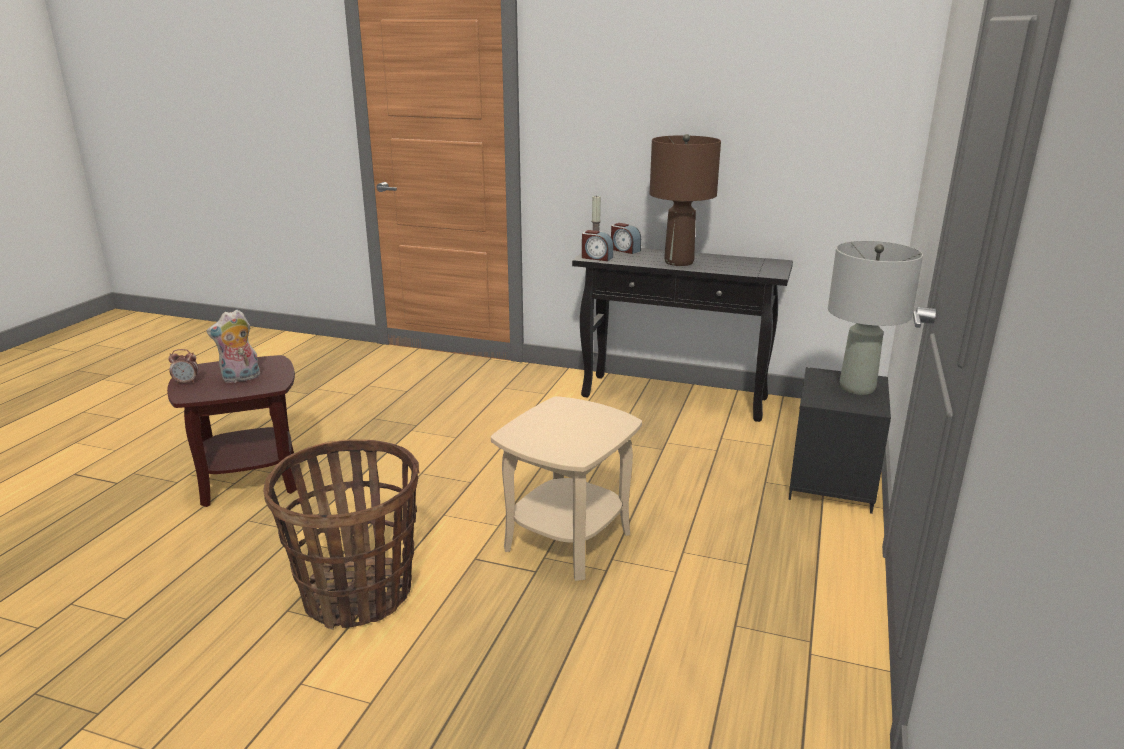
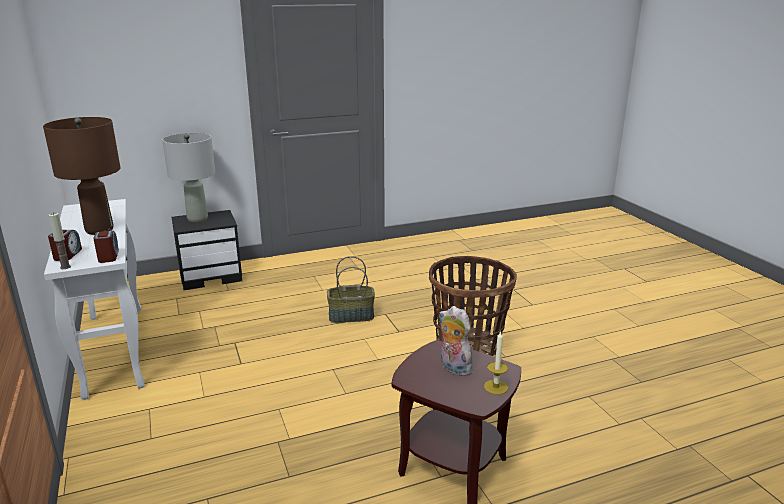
camera: 130 degrees left, 0 degrees up
(186, 382) = (496, 387): alarm clock -> candle
(240, 378) = (453, 368): plush toy -> plush toy turned 150 degrees counterclockwise
(567, 540) = (351, 316): beige side table -> basket
(676, 397) = (114, 349): black console table -> white console table

